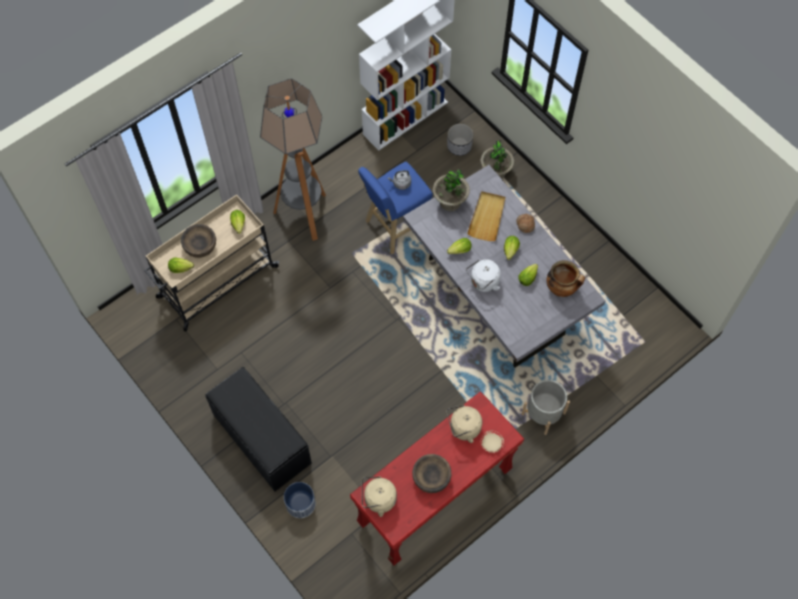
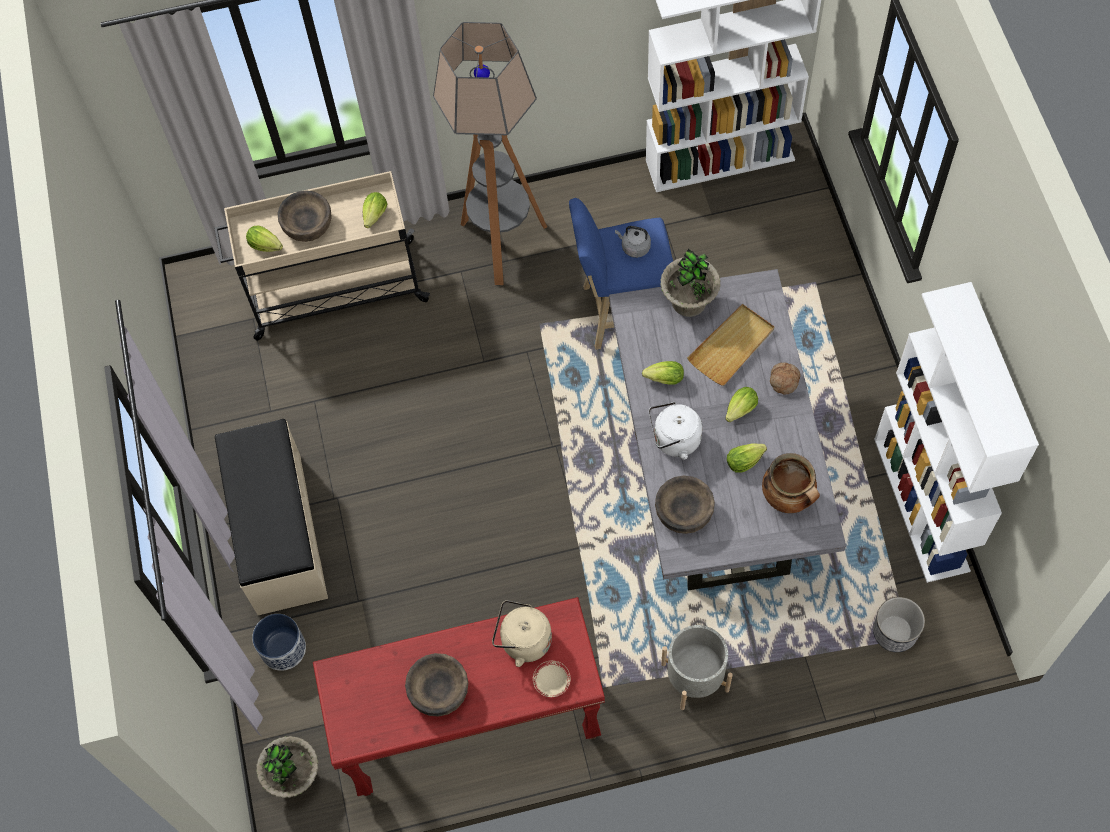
camera: 30 degrees right, 0 degrees up
(261, 439) = (278, 534): black bench -> beige bench
(378, 499) = (346, 687): beige kettle -> none
(459, 146) = (778, 231): planter -> planter (895, 632)
(495, 172) = (812, 291): potted plant -> potted plant (294, 776)
(510, 320) = (684, 512): none -> brown bowl
(615, 266) = (922, 505): none -> white bookcase

